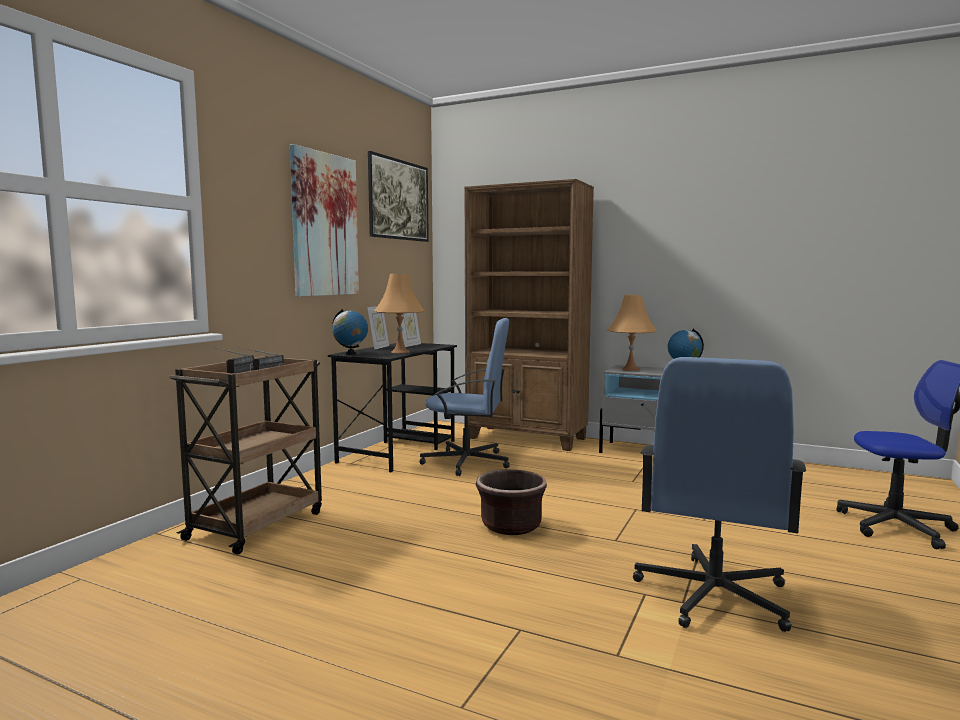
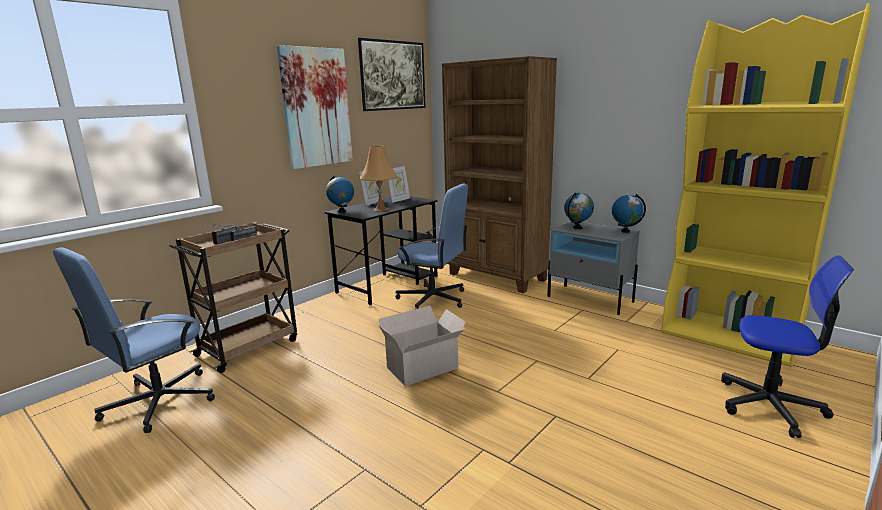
camera: 15 degrees right, 10 degrees up
(511, 526) = (424, 367): brown planter -> cardboard box
(630, 369) = (577, 228): orange table lamp -> globe
(712, 596) = (538, 459): blue office chair -> blue office chair (158, 402)
(813, 474) = (731, 336): none -> yellow bookcase

